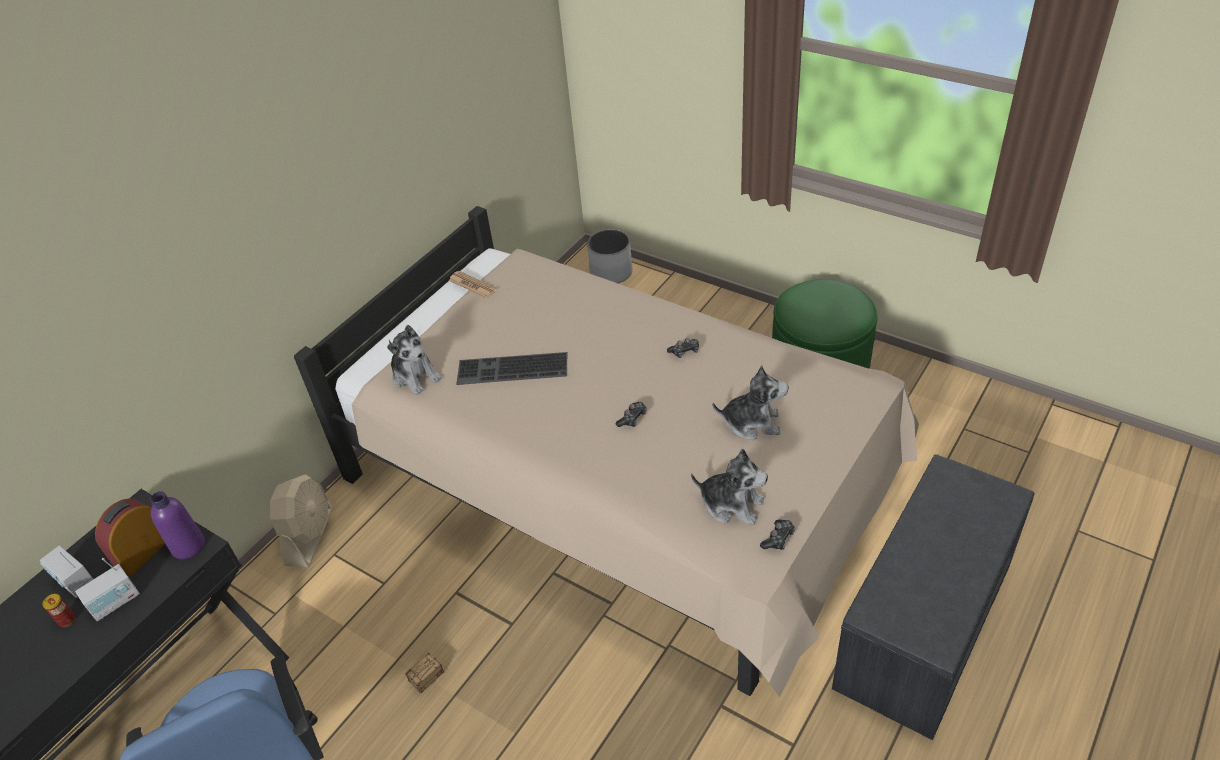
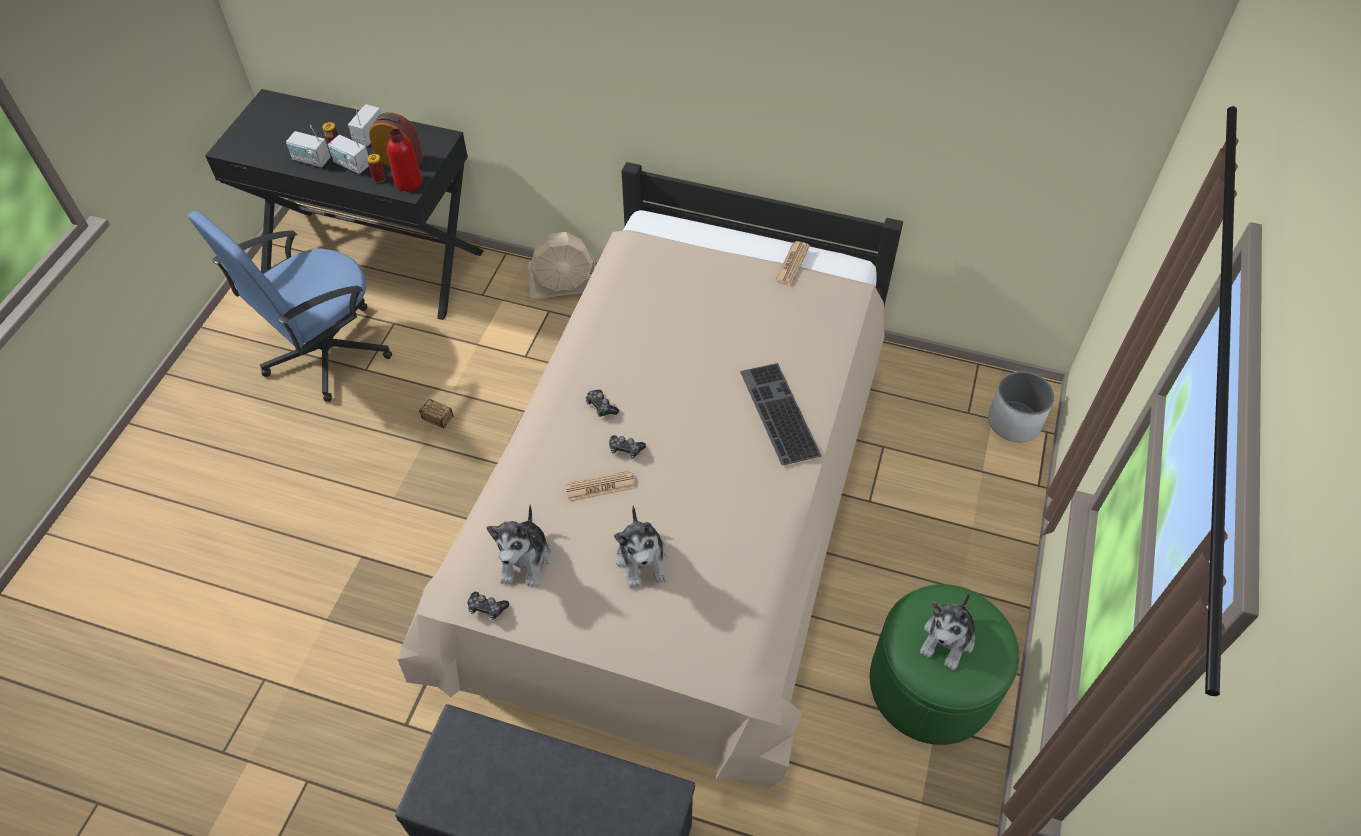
camera: 70 degrees right, 10 degrees up
(72, 648) = (311, 160): none -> radio
(160, 575) = (379, 178): none -> can
(188, 546) = (408, 182): purple bottle -> red bottle
(415, 376) = (646, 261): plush toy -> plush toy (947, 639)
(511, 370) = (671, 332): keyboard -> keyboard (776, 412)
(667, 441) = (600, 486): none -> newspaper
(684, 351) = (739, 475): game controller -> game controller (601, 406)

